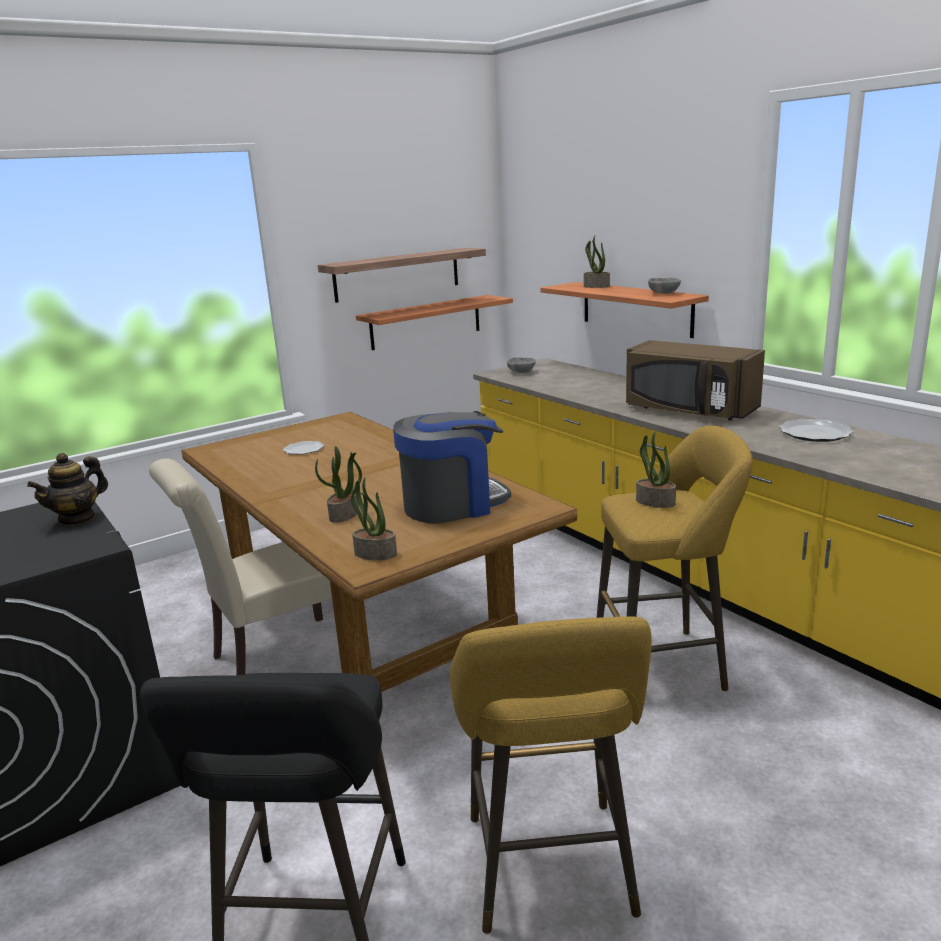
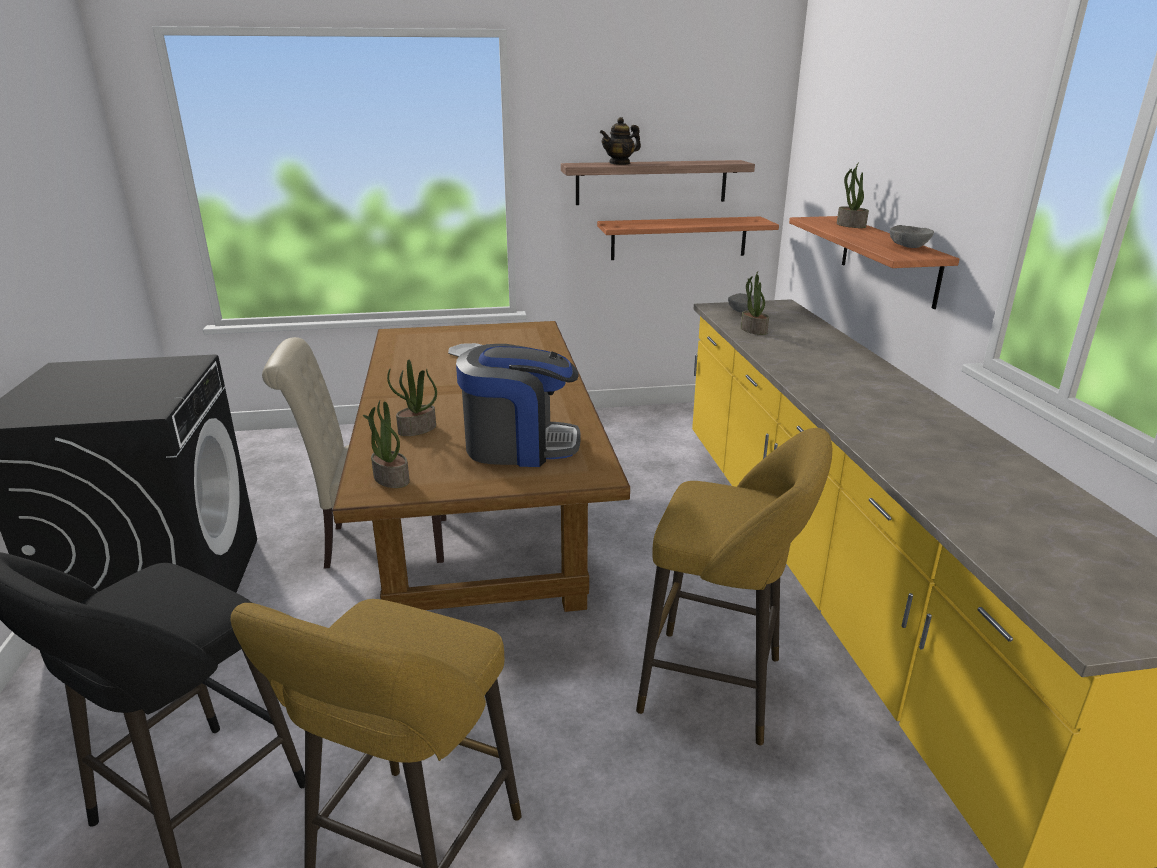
camera: 25 degrees right, 5 degrees up
(77, 518) = (174, 379): teapot -> teapot (620, 163)
(654, 502) = (722, 503): potted plant -> potted plant (753, 330)
(689, 410) = (868, 400): brown microwave -> none
(814, 433) = (990, 470): plate -> none

